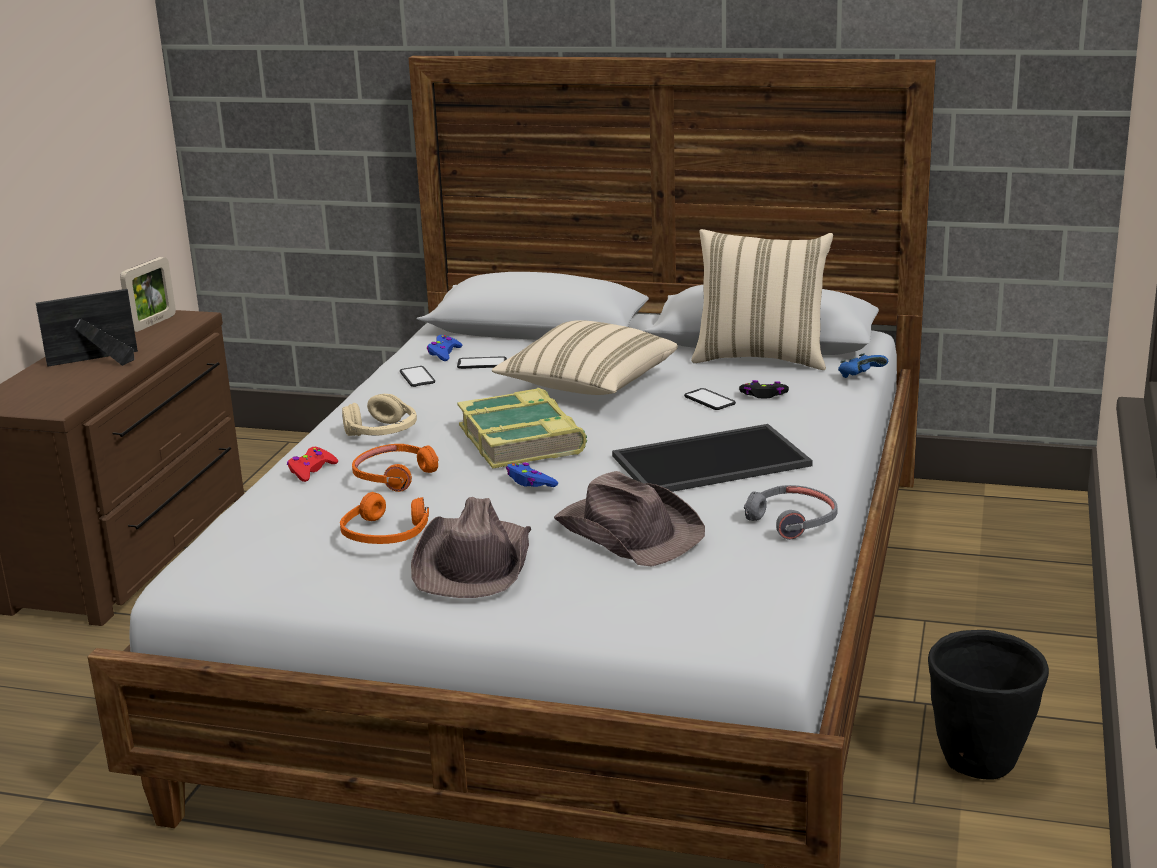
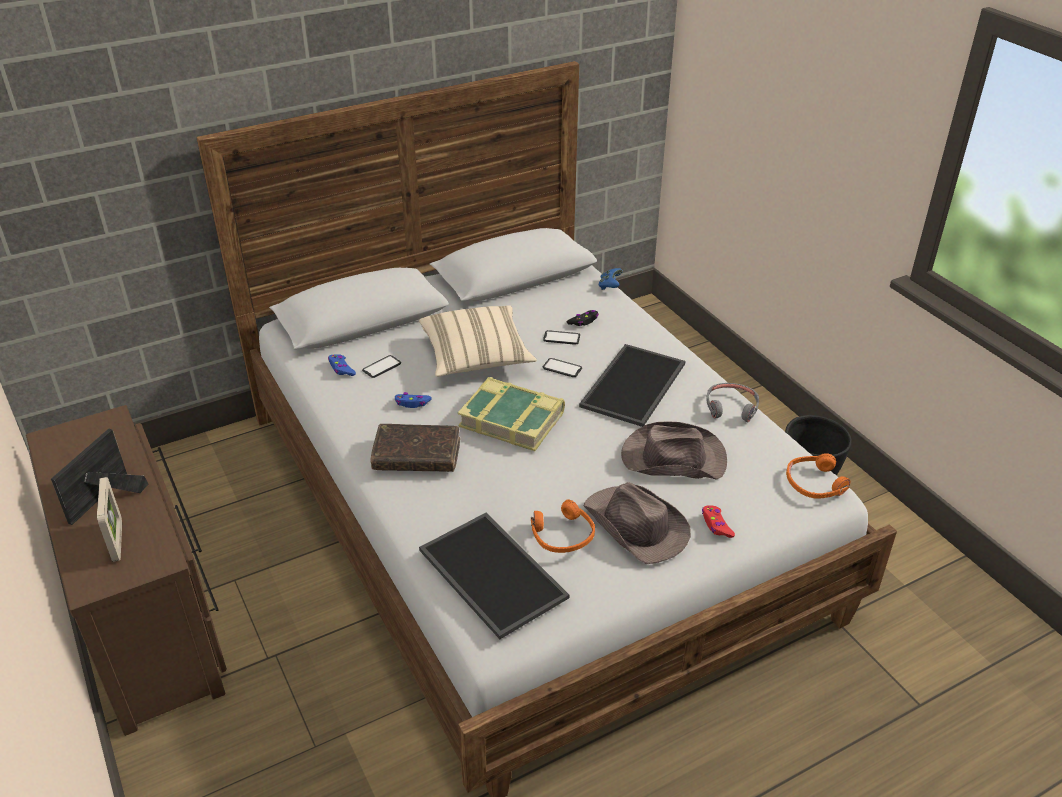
camera: 45 degrees left, 15 degrees up
(152, 323) = (85, 440): picture frame -> picture frame (117, 541)
(268, 530) = (489, 574): none -> tray
(311, 470) = (424, 511): red game controller -> red game controller (716, 525)
(382, 432) = (416, 456): beige headphones -> brown book
(394, 476) = (490, 488): orange headphones -> orange headphones (814, 484)
(417, 377) = (358, 398): phone -> phone (562, 368)
(530, 482) = (570, 450): blue game controller -> blue game controller (412, 403)
(761, 358) = (538, 292): beige pillow -> none

